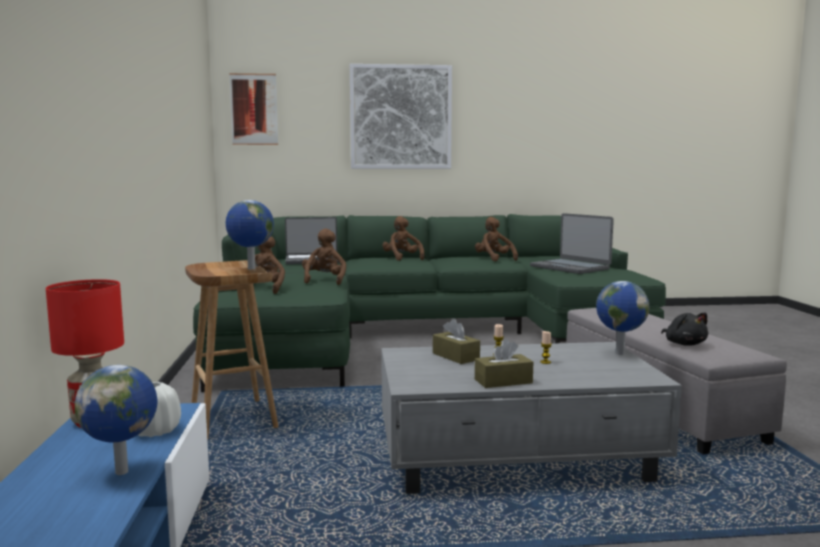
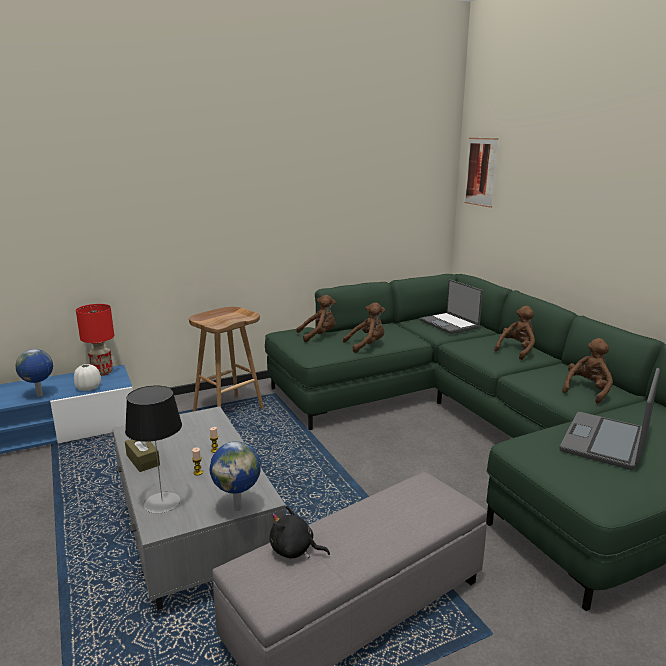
camera: 70 degrees right, 10 degrees up
(250, 269) = (226, 321): globe -> none
(400, 117) = (592, 191): picture -> none
(455, 356) = (203, 435): brown tissue box -> none
(604, 376) = (162, 502): none -> table lamp
(684, 344) = (294, 550): black plush toy -> black plush toy turned 60 degrees clockwise

